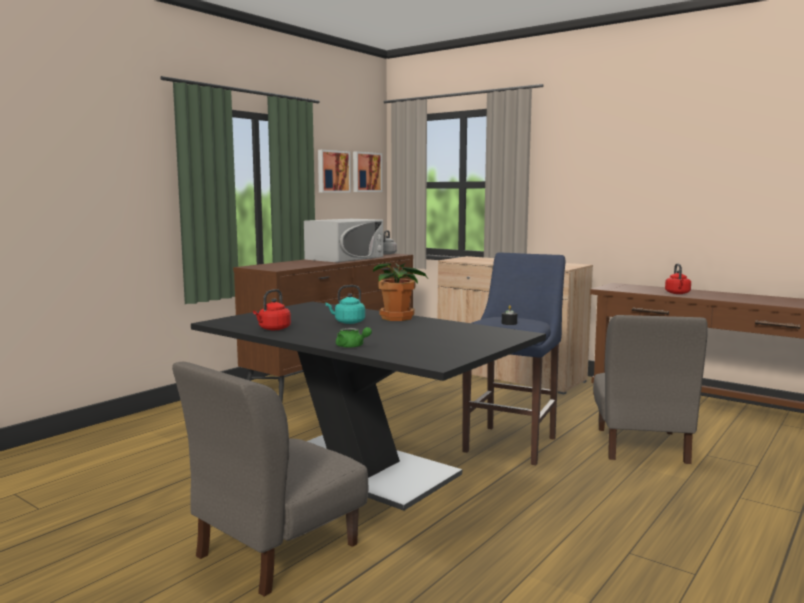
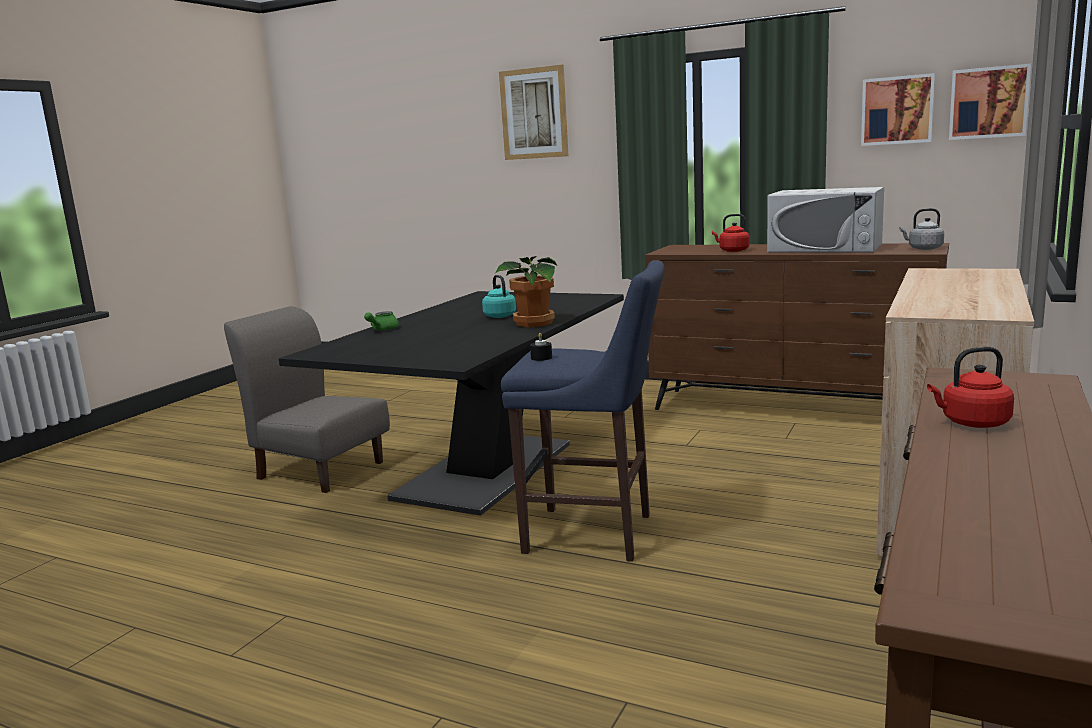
camera: 80 degrees right, 5 degrees up
(73, 137) = (534, 113): none -> picture
(273, 329) = (457, 306): red kettle -> red kettle (732, 250)
(641, 445) = (640, 634): grey chair -> none

